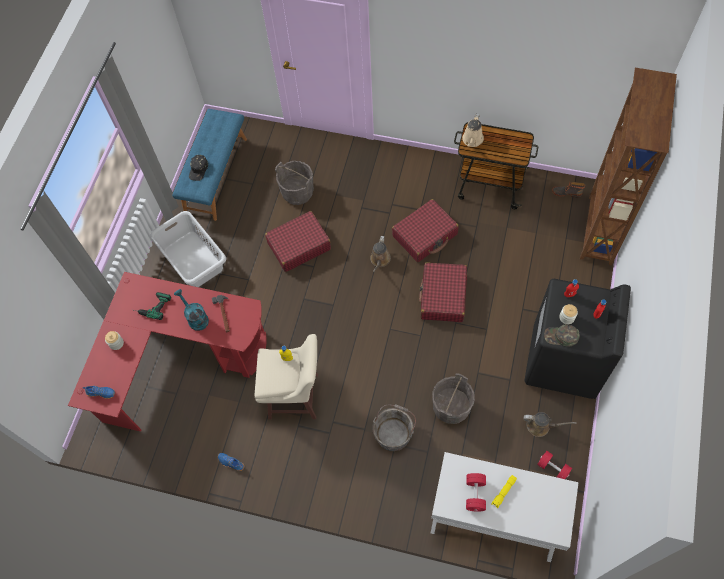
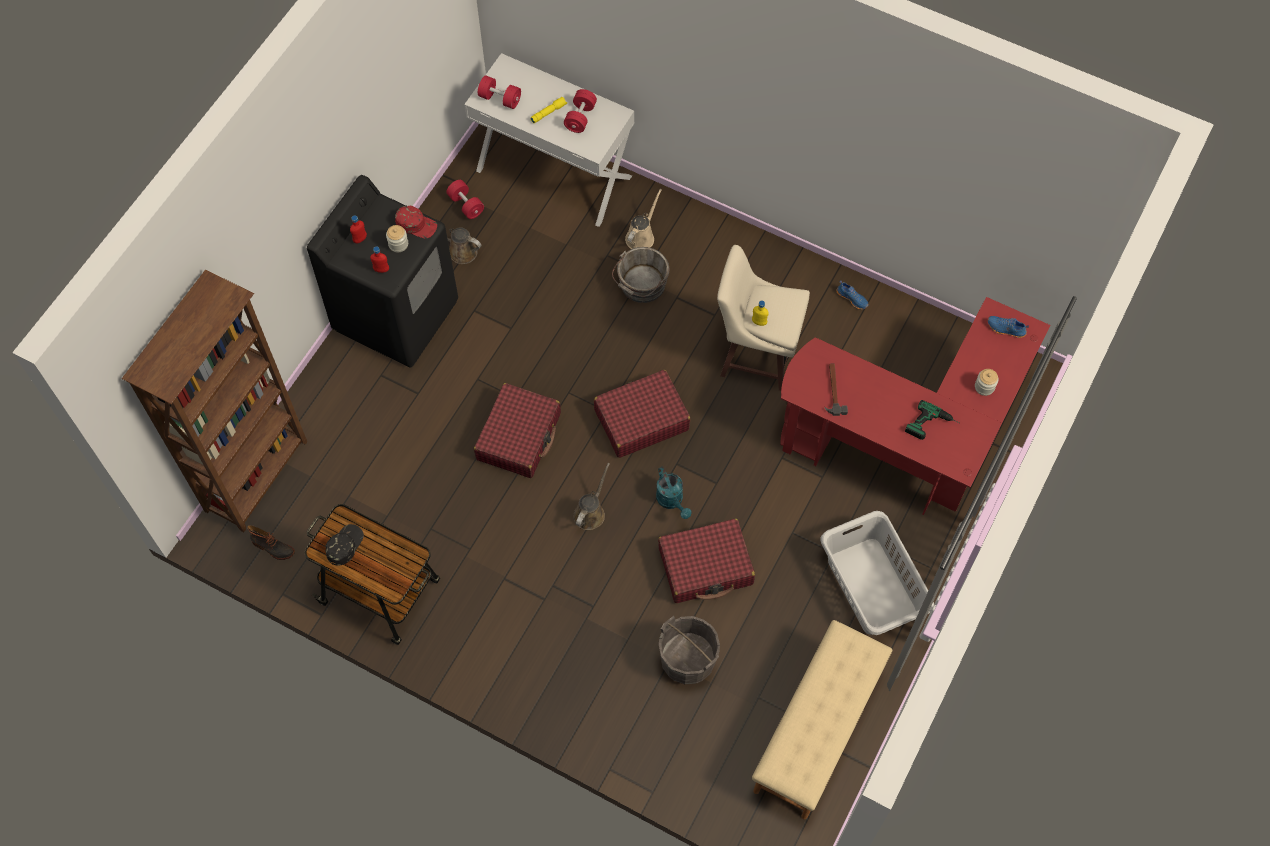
camera: 170 degrees left, 0 degrees up
(195, 318) = (873, 394): turquoise watering can -> turquoise watering can (672, 501)
(198, 169) = (843, 677): black cap -> black cap (344, 545)
(215, 175) = (818, 730): blue bench -> beige bench
(425, 235) = (511, 534): red suitcase -> red suitcase (641, 420)
(451, 407) = (560, 296): grey bucket -> none
(472, 140) = (400, 567): beige watering can -> beige watering can (641, 236)
(550, 495) = (500, 99): none -> red dumbbell
(561, 337) = (416, 224): green cap -> red cap

